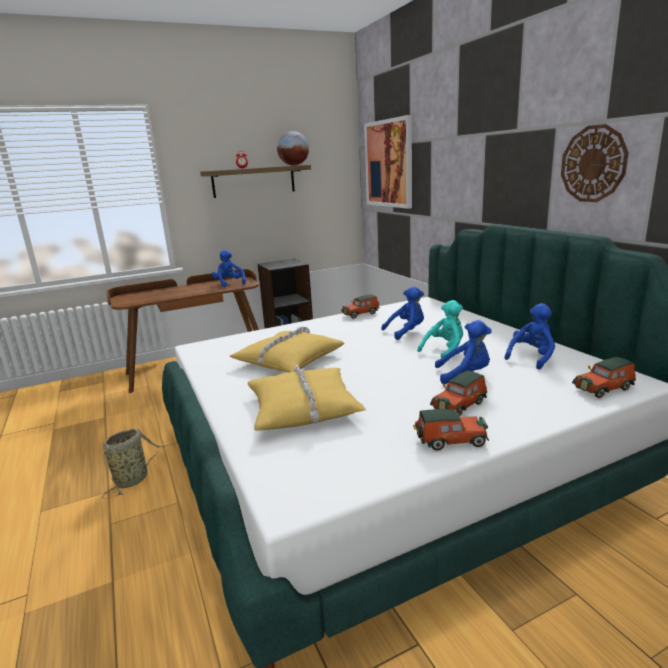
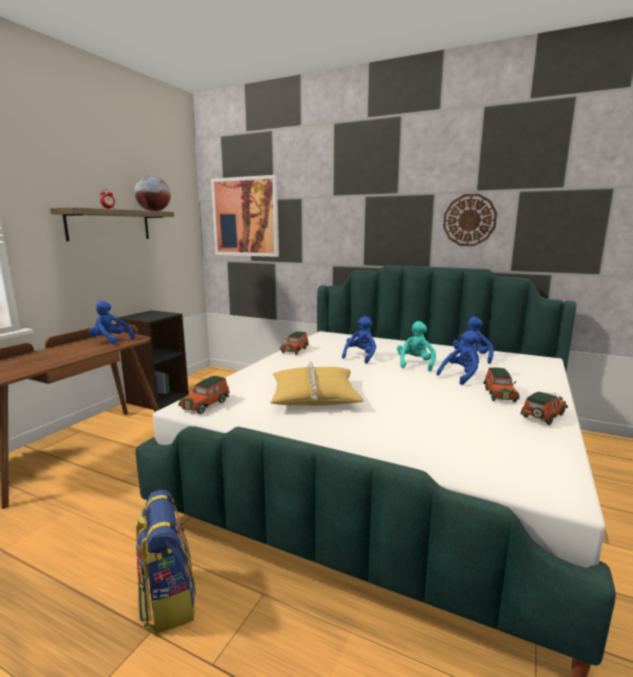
camera: 40 degrees left, 5 degrees down
(133, 479) = (168, 599): basket -> backpack
(303, 408) = (411, 427): yellow pillow -> none
(604, 388) = (539, 366): toy car -> toy car (206, 404)

